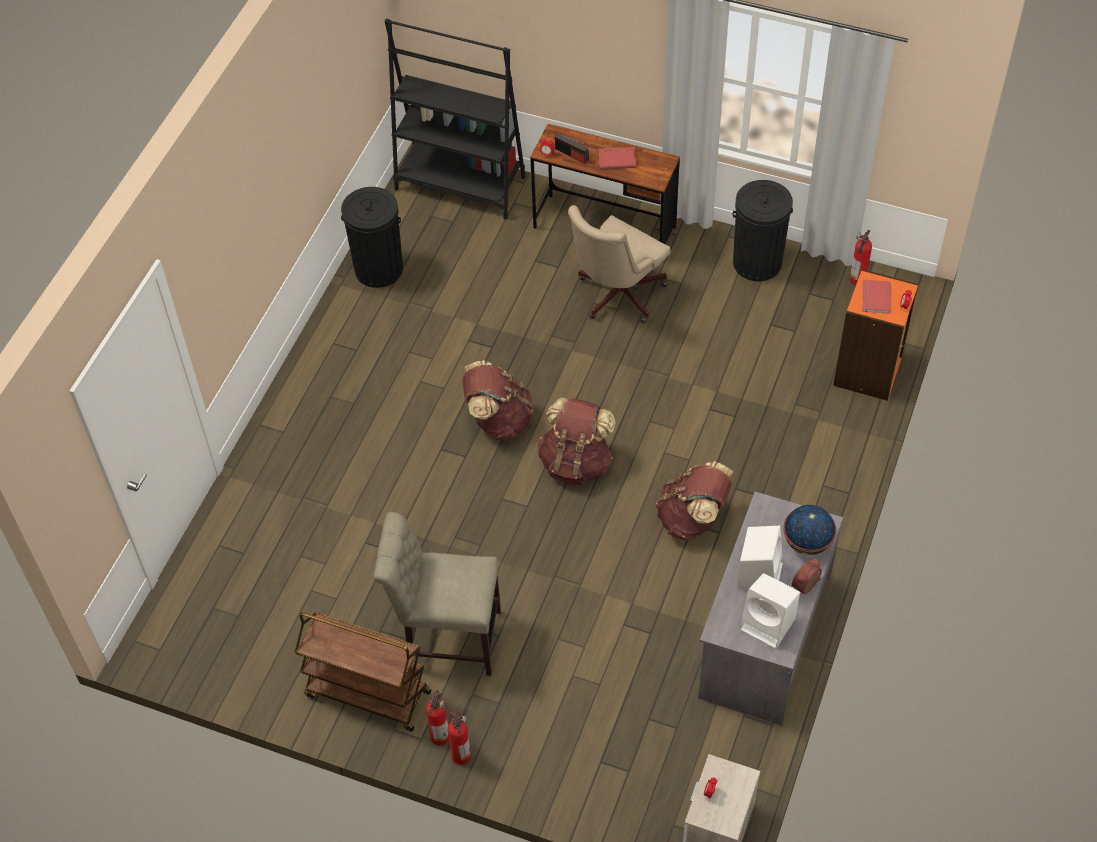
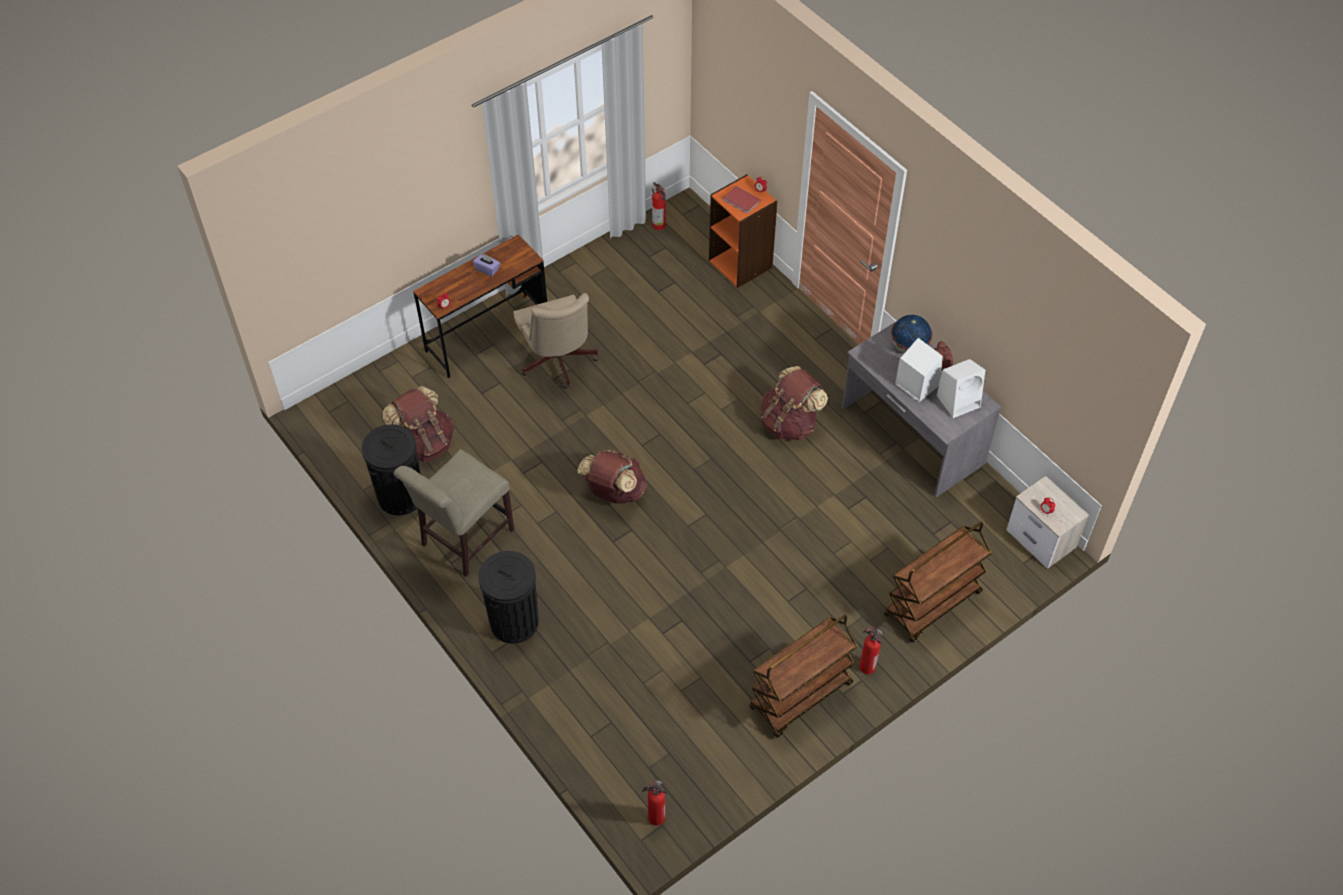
camera: 60 degrees left, 0 degrees up
(447, 637) = (785, 621): beige chair -> beige chair (463, 540)
(460, 183) = (361, 400): black bookcase -> none
(460, 754) = (890, 661): fire extinguisher -> fire extinguisher (655, 817)
(556, 761) = (932, 605): none -> brown cart
(572, 154) = (459, 293): radio -> none
(576, 463) = (690, 465): brown backpack -> brown backpack (424, 444)
(617, 158) = (487, 269): red book -> purple tissue box
(757, 262) = (597, 268): black trash can -> black trash can (514, 622)

